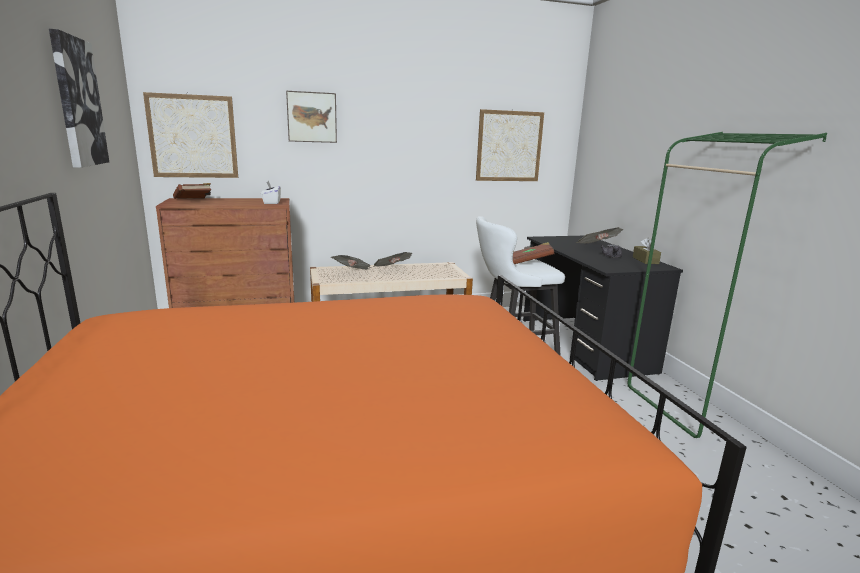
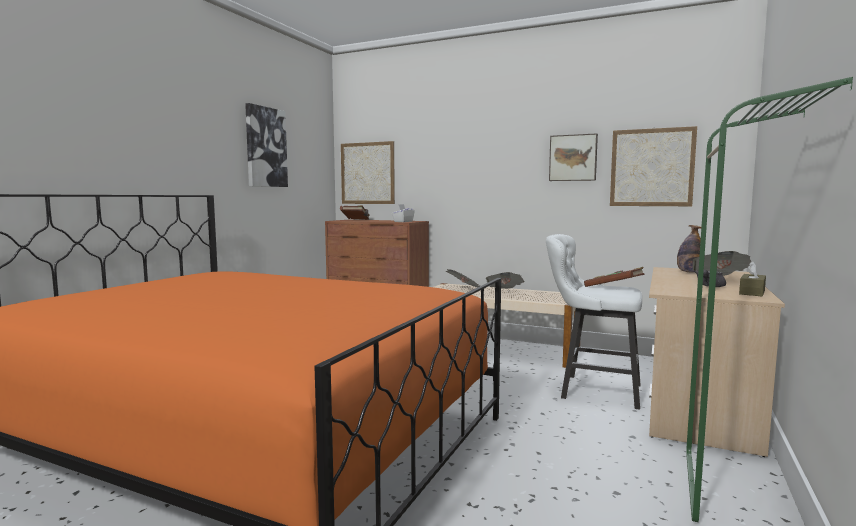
camera: 40 degrees right, 10 degrees down
(311, 117) = (450, 152): picture -> picture (573, 158)
(561, 240) = (689, 272): none -> bottle
(584, 344) = (698, 406): black desk -> beige desk

